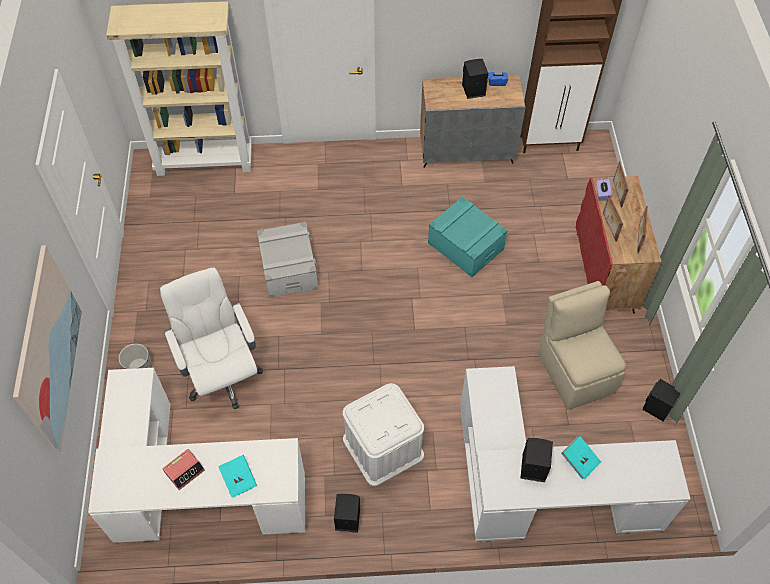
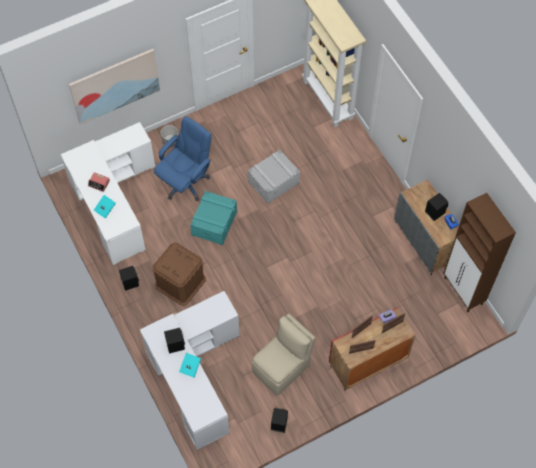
camera: 65 degrees right, 5 degrees up
(222, 375) = (186, 182): white office chair -> blue office chair
(383, 447) = (180, 282): white storage box -> brown storage box
(465, 246) = (344, 271): turquoise storage box -> turquoise storage box (214, 223)

